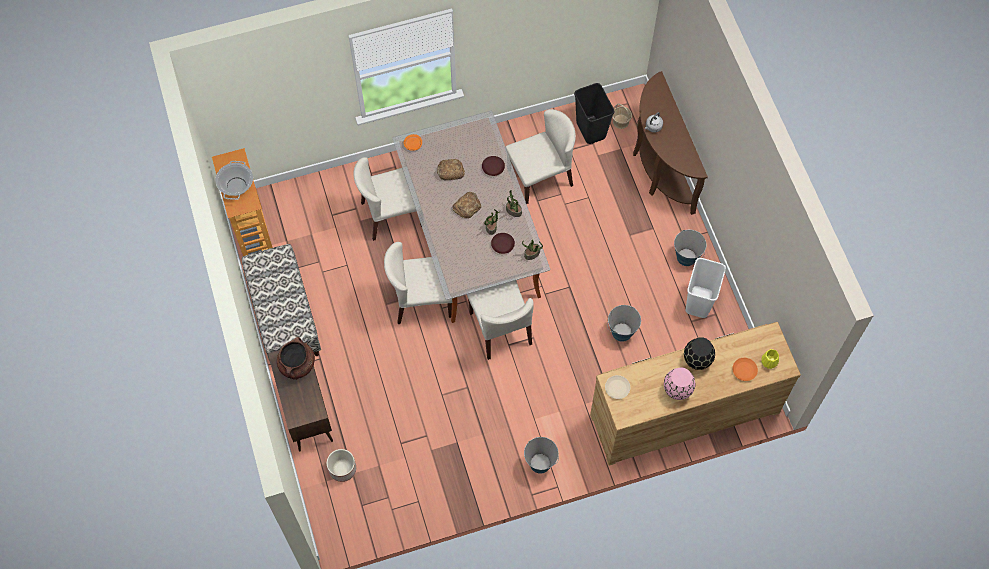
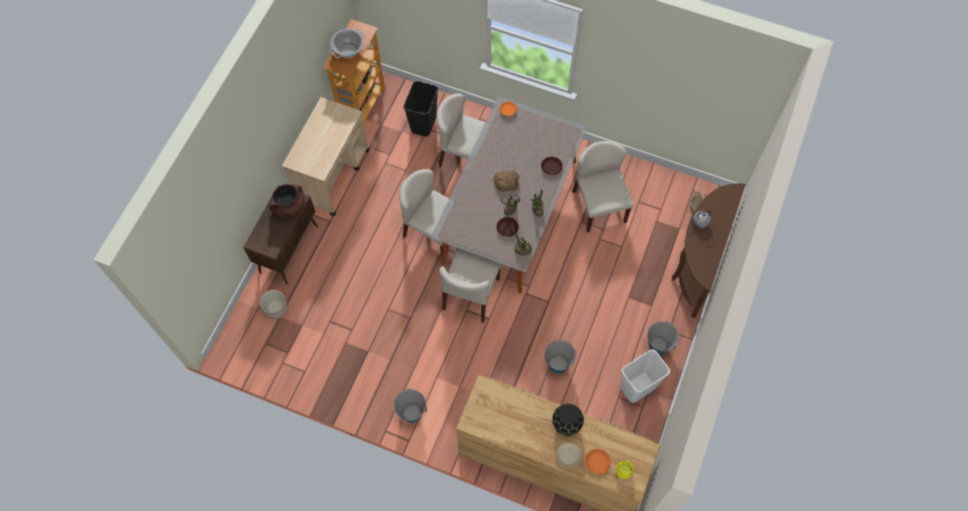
camera: 40 degrees right, 0 degrees up
(284, 317) = (333, 175): bench -> beige cart
(450, 171) = (517, 148): bread -> none
(540, 177) = (598, 206): beige chair -> beige chair turned 120 degrees counterclockwise
(591, 130) = (668, 199): black trash can -> black trash can (424, 124)
(617, 388) = (485, 397): beige plate -> beige plate (568, 456)
(677, 390) = (529, 435): pink vase -> none

